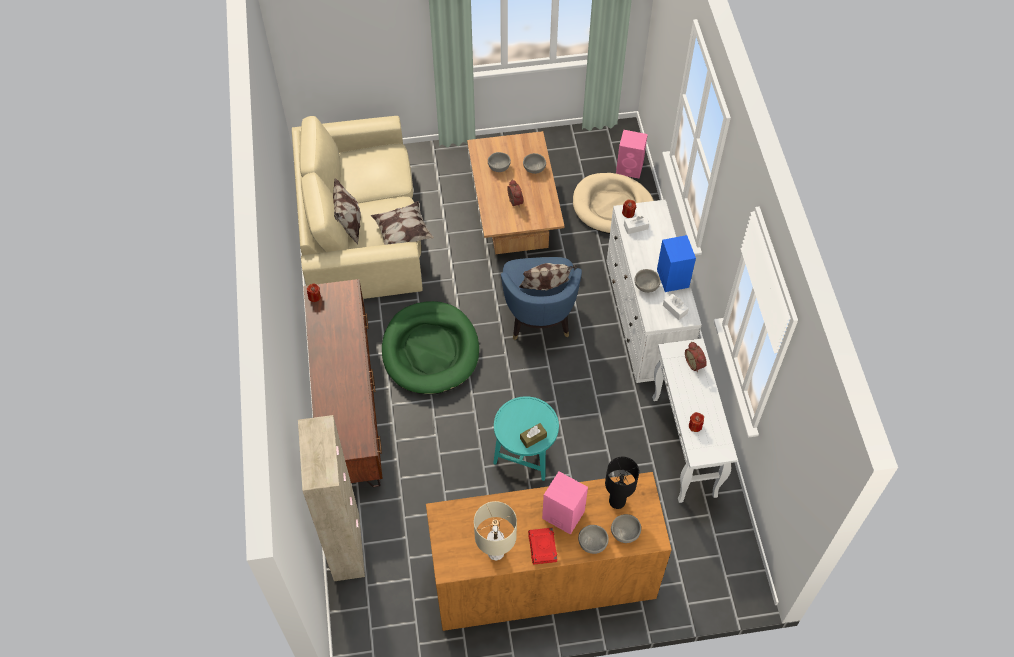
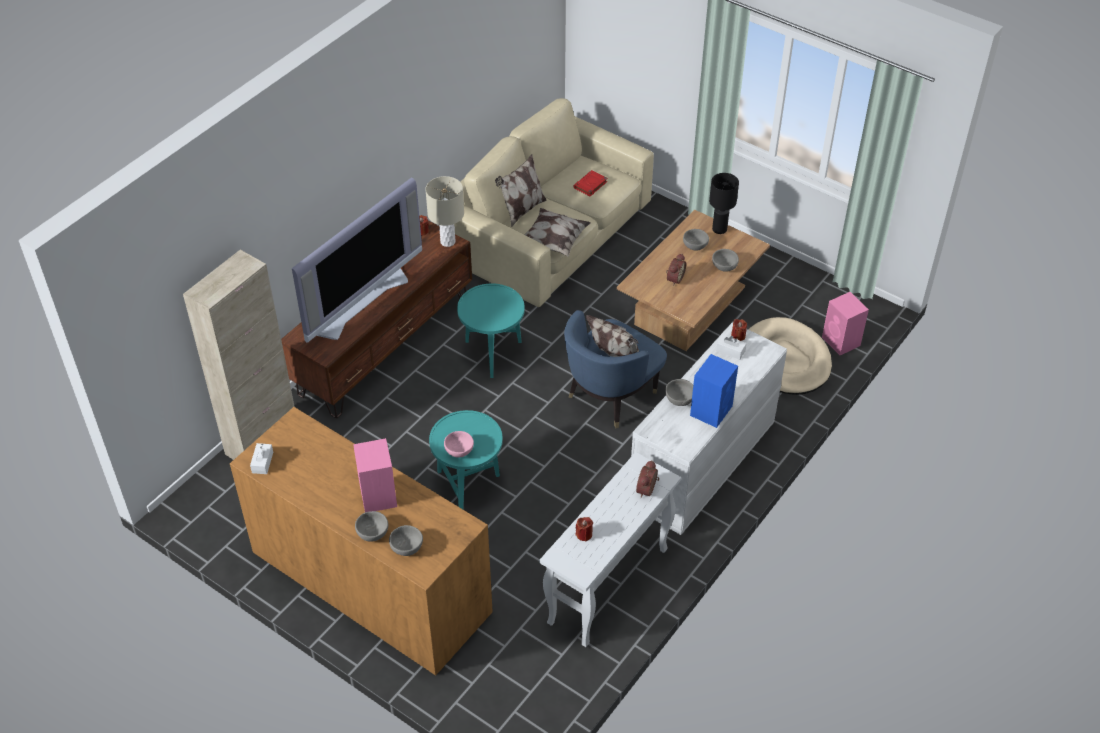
camera: 45 degrees right, 10 degrees down
(337, 386) = (359, 301): none -> television
(430, 350) = (493, 355): green dog bed -> turquoise side table
(495, 552) = (296, 478): beige table lamp -> beige table lamp (448, 241)
(533, 438) = (458, 451): brown tissue box -> pink bowl
(543, 547) = (333, 504): red book -> red book (590, 185)
(617, 502) = (430, 521): black table lamp -> black table lamp (719, 229)
(675, 309) = (681, 434): white tissue box -> white tissue box (262, 462)

